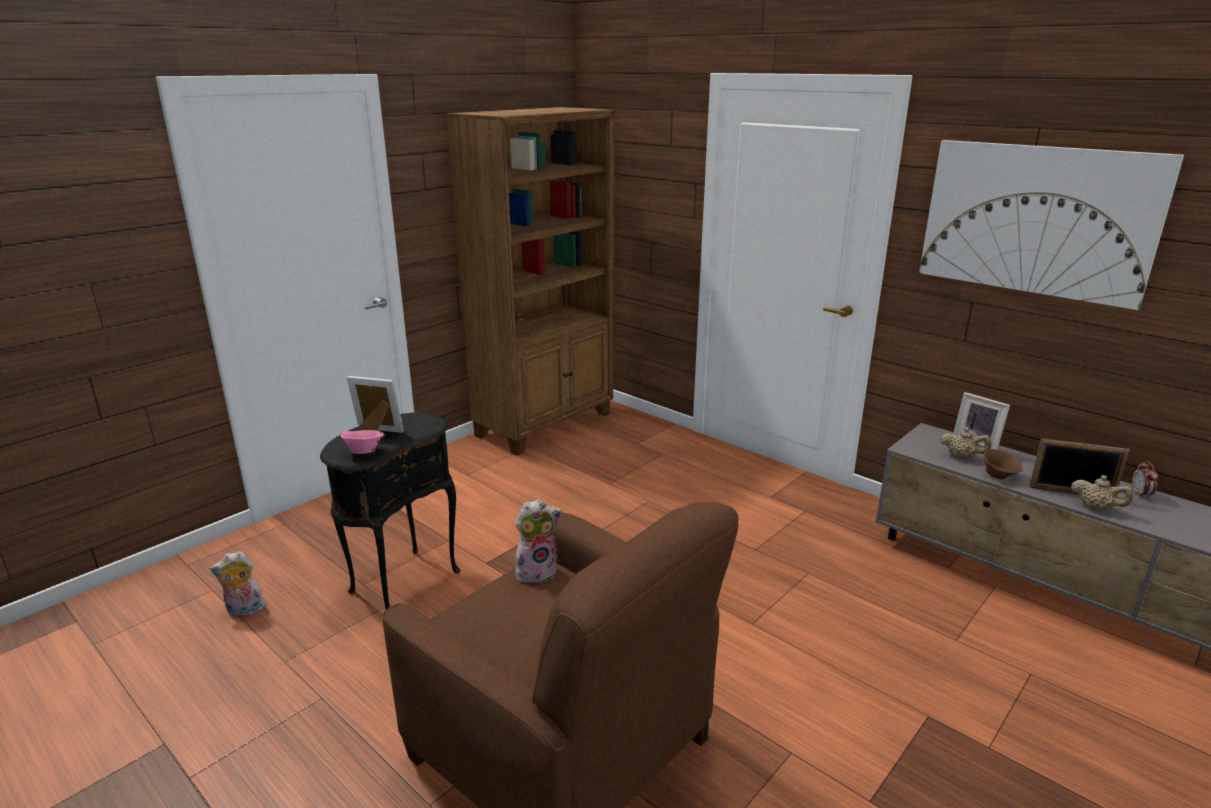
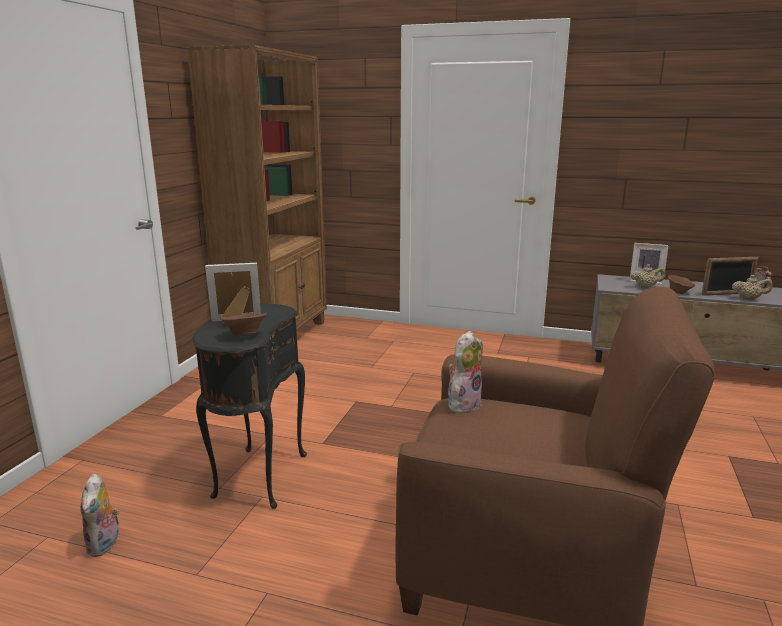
camera: 25 degrees left, 5 degrees down
(244, 610) = (105, 545): plush toy -> plush toy turned 60 degrees counterclockwise
(364, 452) = (244, 335): pink bowl -> brown bowl
(1037, 220) = (669, 114): picture -> none

